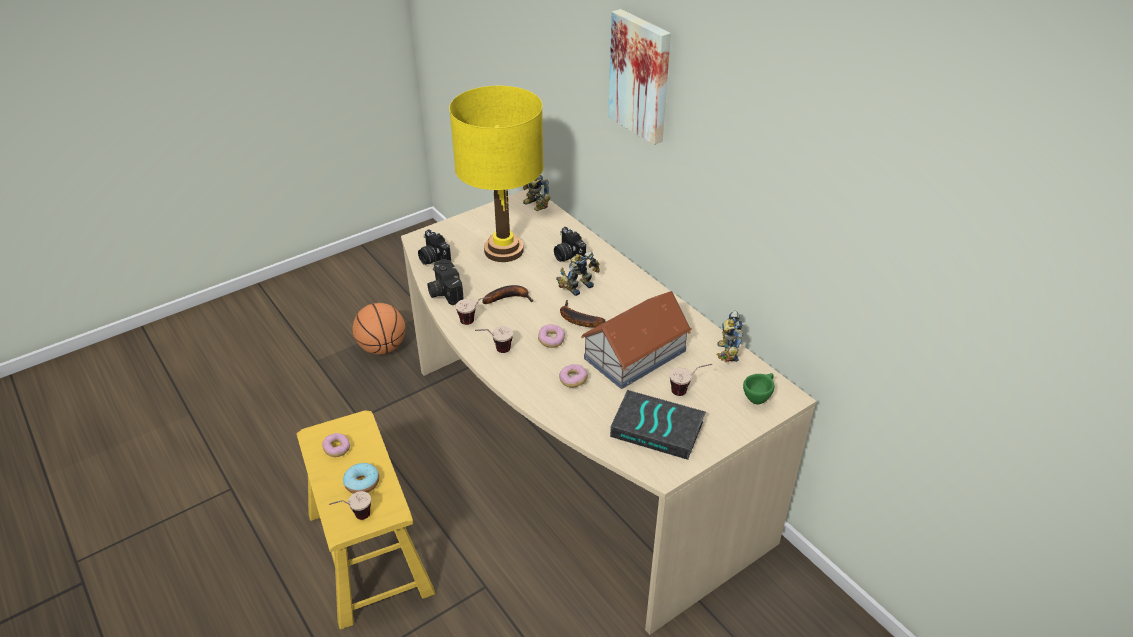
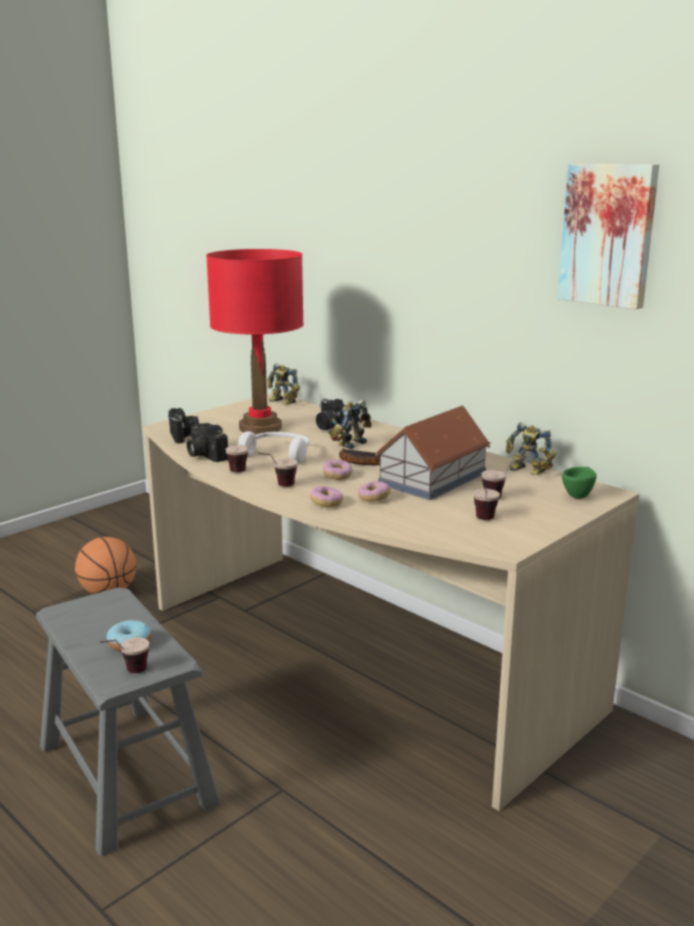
camera: 10 degrees left, 20 degrees down
(337, 449) = (91, 619): donut -> donut (326, 504)
(369, 553) = (126, 774): yellow stool -> grey stool
(433, 258) = (184, 436): camera -> camera turned 150 degrees counterclockwise
(504, 250) = (260, 427): yellow table lamp -> red table lamp
(509, 298) = (279, 454): banana -> white headphones
(642, 76) = (400, 217): picture -> picture (608, 235)
(658, 428) = (484, 521): book -> cup
(725, 352) = (527, 471): toy robot -> toy robot turned 45 degrees counterclockwise

